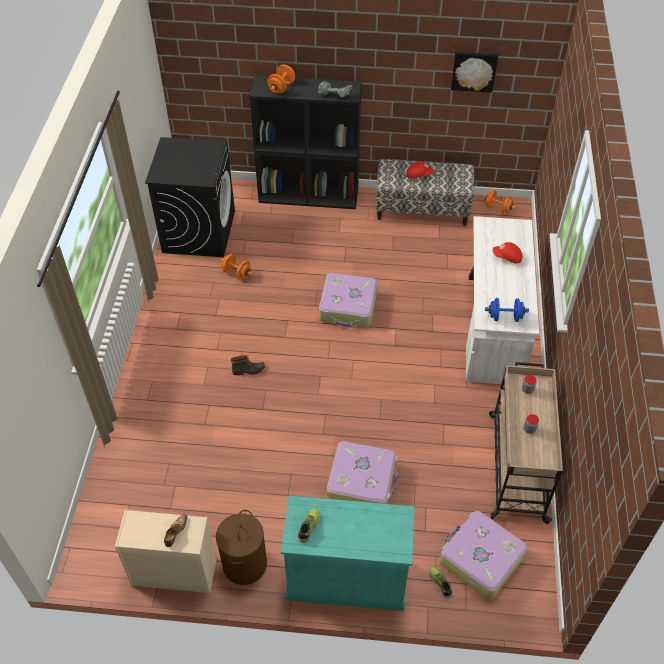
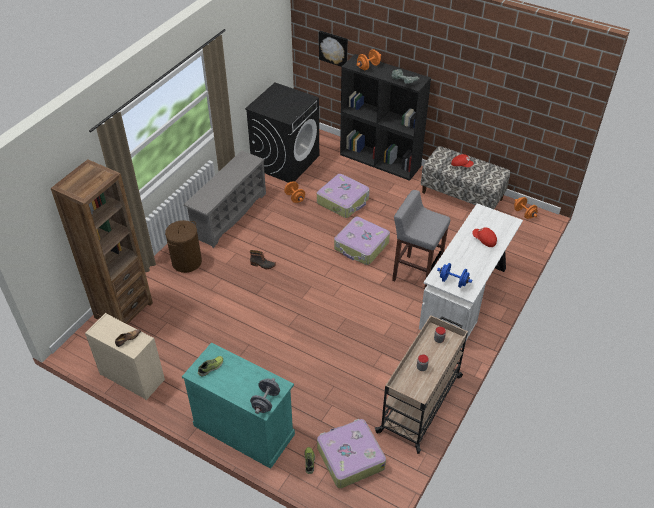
camera: 25 degrees right, 5 degrees down
(110, 492) = (123, 310): none -> brown bookcase
(170, 321) = (229, 215): none -> grey shoe rack
(244, 564) = (180, 391): brown laundry basket -> brown laundry basket (186, 262)
(362, 481) = (296, 369): suitcase -> suitcase (343, 201)
(397, 541) = (265, 401): none -> grey dumbbell
(426, 318) = (416, 273): none -> grey stool
(474, 71) = (518, 90): picture -> picture (333, 48)

